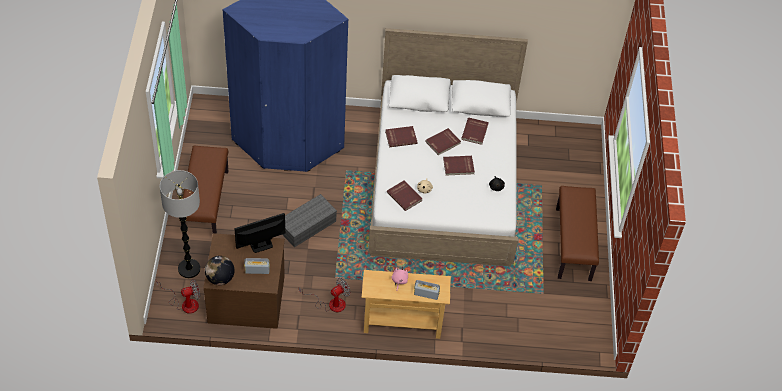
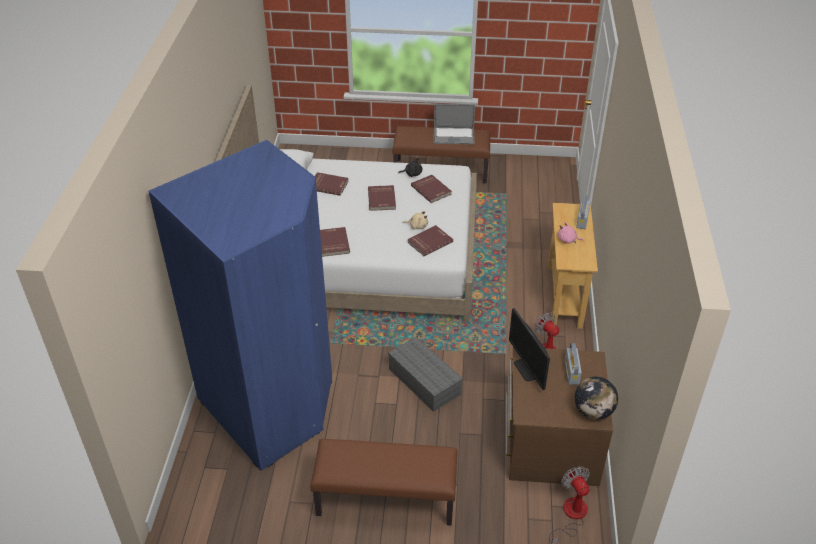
camera: 85 degrees left, 10 degrees down
(189, 269) = (509, 514): floor lamp -> none
(443, 143) = (344, 209): red book -> red book (431, 190)
(579, 228) = (453, 136): none -> laptop

